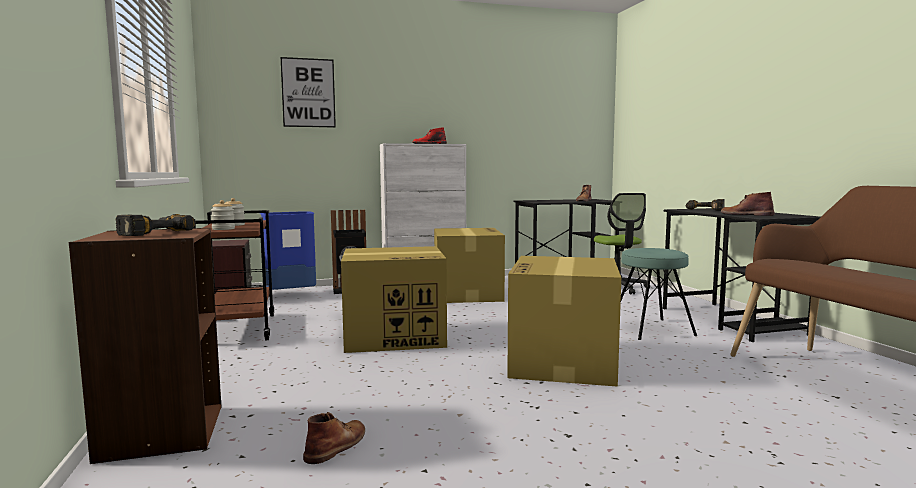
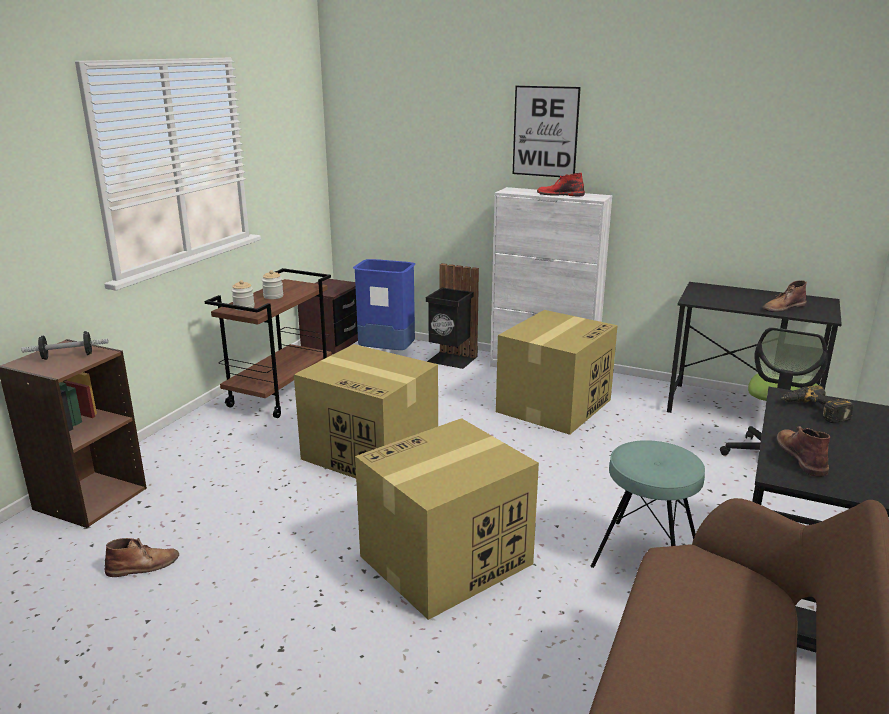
camera: 40 degrees right, 15 degrees up
(152, 233) = (67, 356): power drill -> dumbbell
(308, 93) = (429, 118): picture -> picture (545, 132)

